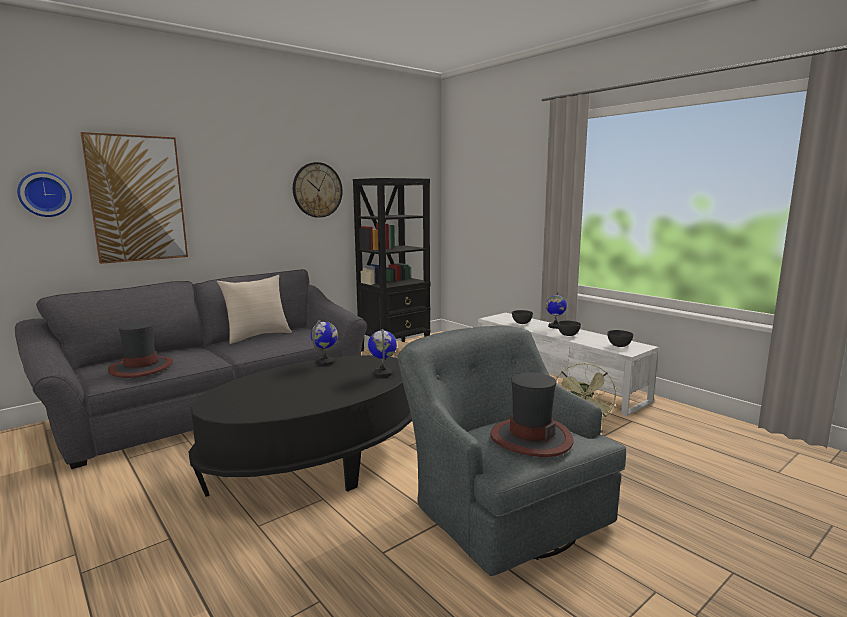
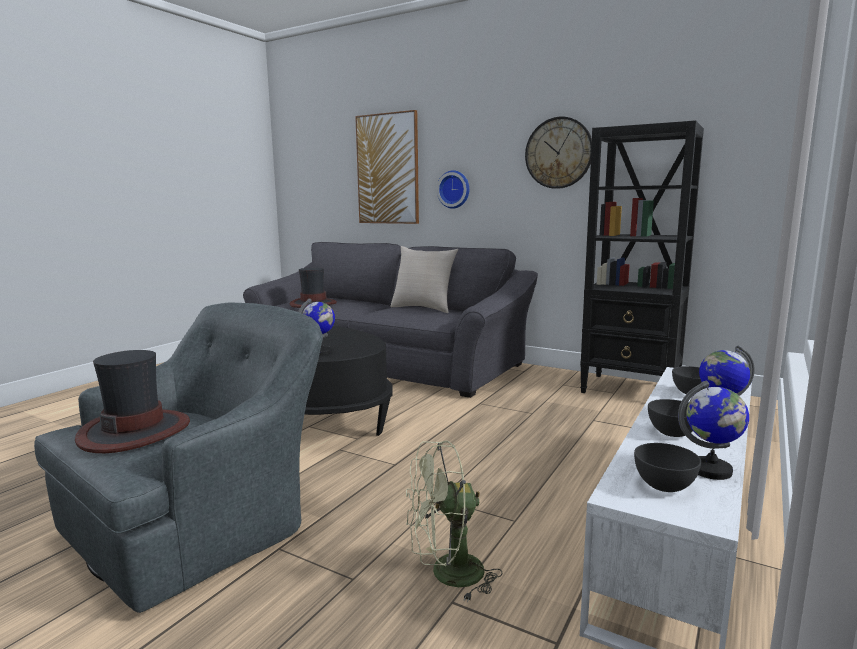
camera: 70 degrees right, 0 degrees up
(45, 194) = (337, 167): wall clock -> wall clock (454, 189)
(325, 362) = (346, 332): globe -> globe (711, 470)

